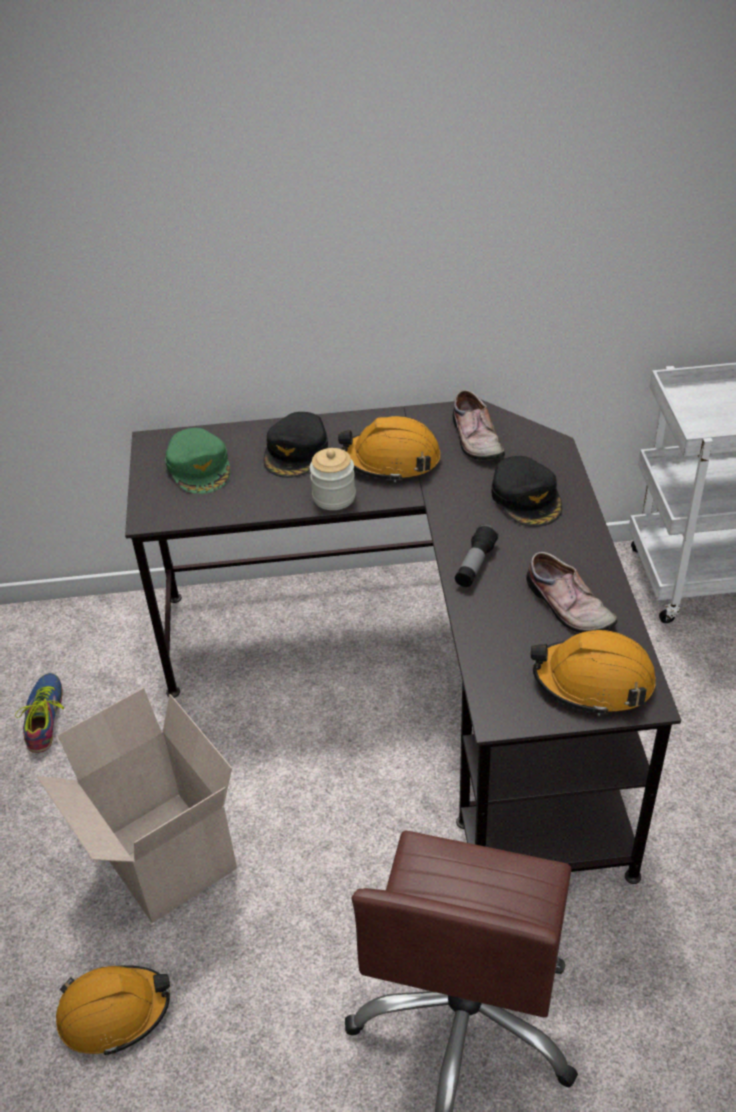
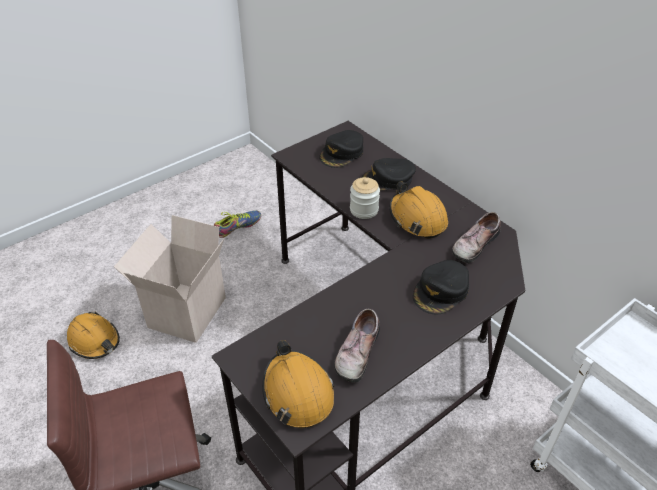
camera: 55 degrees right, 0 degrees up
(200, 467) = (342, 153): green cap -> black cap
(475, 565) = (358, 293): flashlight -> none

